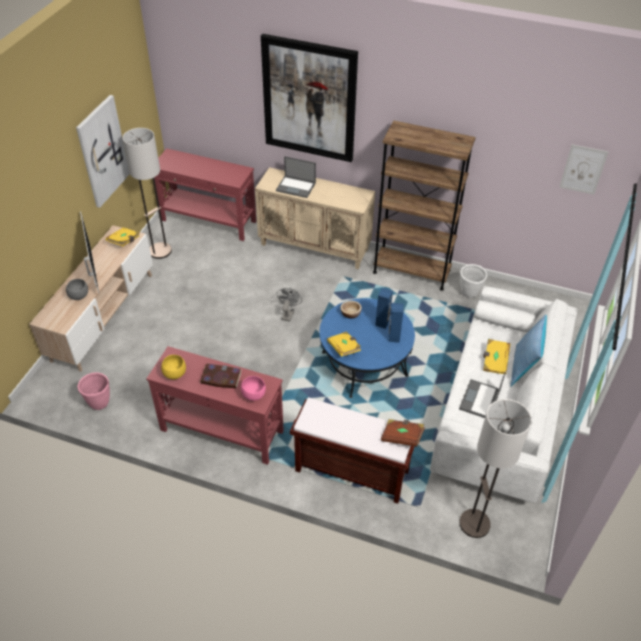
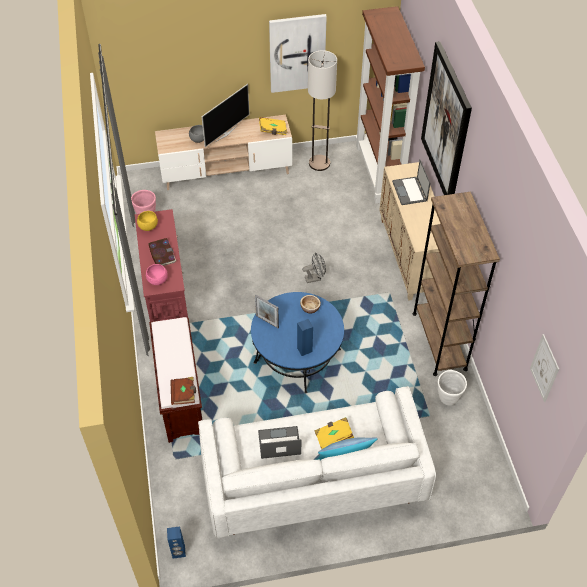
camera: 60 degrees right, 5 degrees up
(209, 221) = (379, 172): red console table -> brown bookcase
(344, 348) = (267, 321): yellow book -> picture frame
(382, 323) = (315, 334): blue speaker -> blue speaker (178, 552)
(474, 523) = (180, 505): floor lamp -> none

